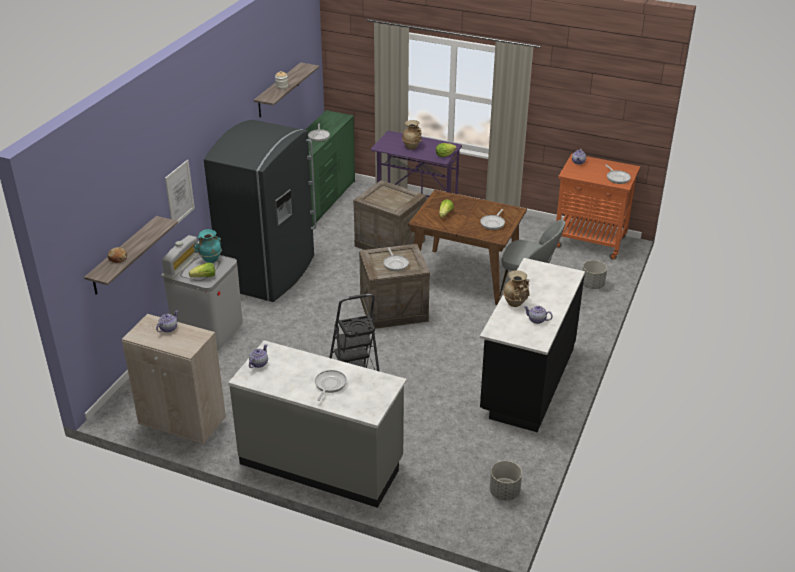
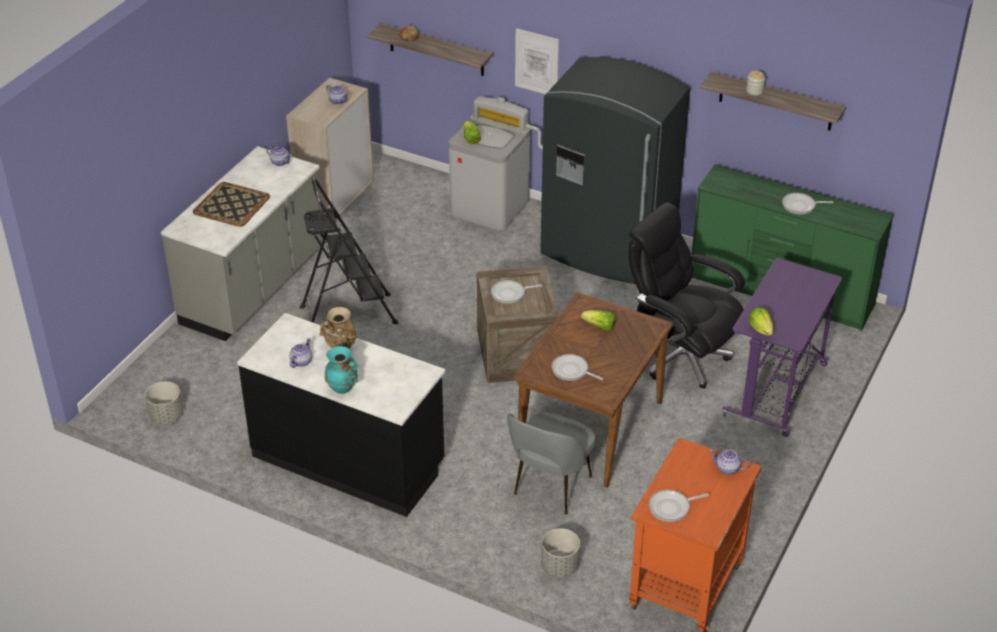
camera: 95 degrees right, 5 degrees up
(210, 259) = (507, 141): turquoise vase -> turquoise vase (343, 387)
(329, 385) = (231, 204): frying pan -> tray
(389, 243) = (680, 358): crate -> black office chair
(412, 147) = (787, 298): beige vase -> none

